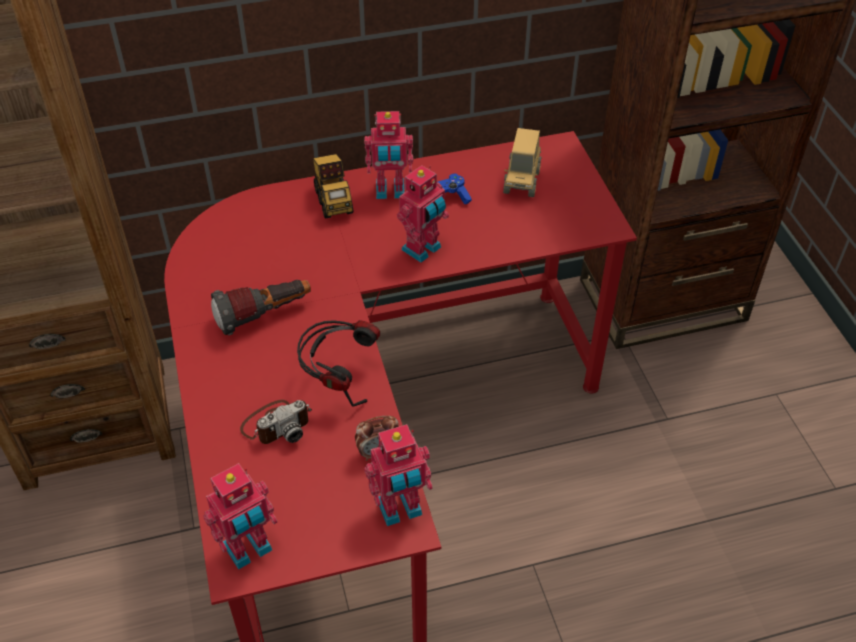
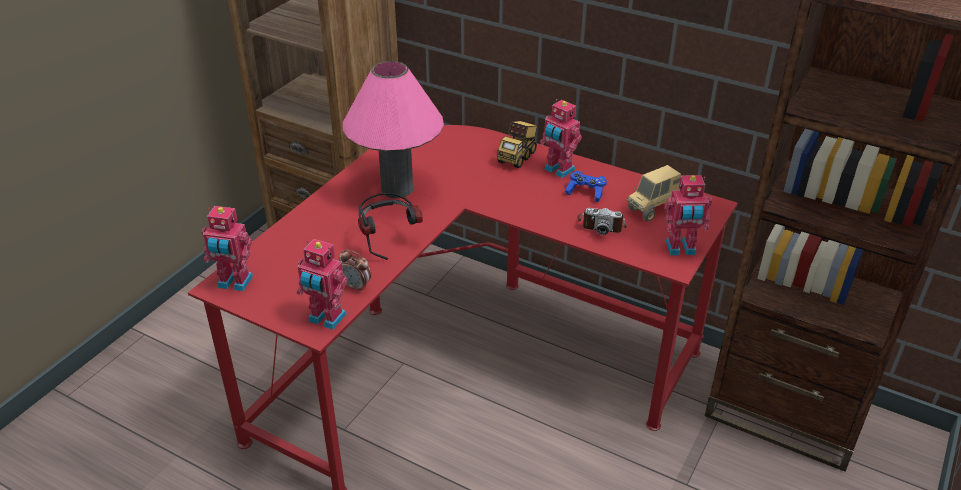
camera: 45 degrees right, 10 degrees down
(264, 316) = (397, 189): flashlight -> pink table lamp
(277, 424) = (328, 240): camera -> camera (601, 224)
(423, 250) = (532, 209): toy robot -> toy robot (681, 249)

